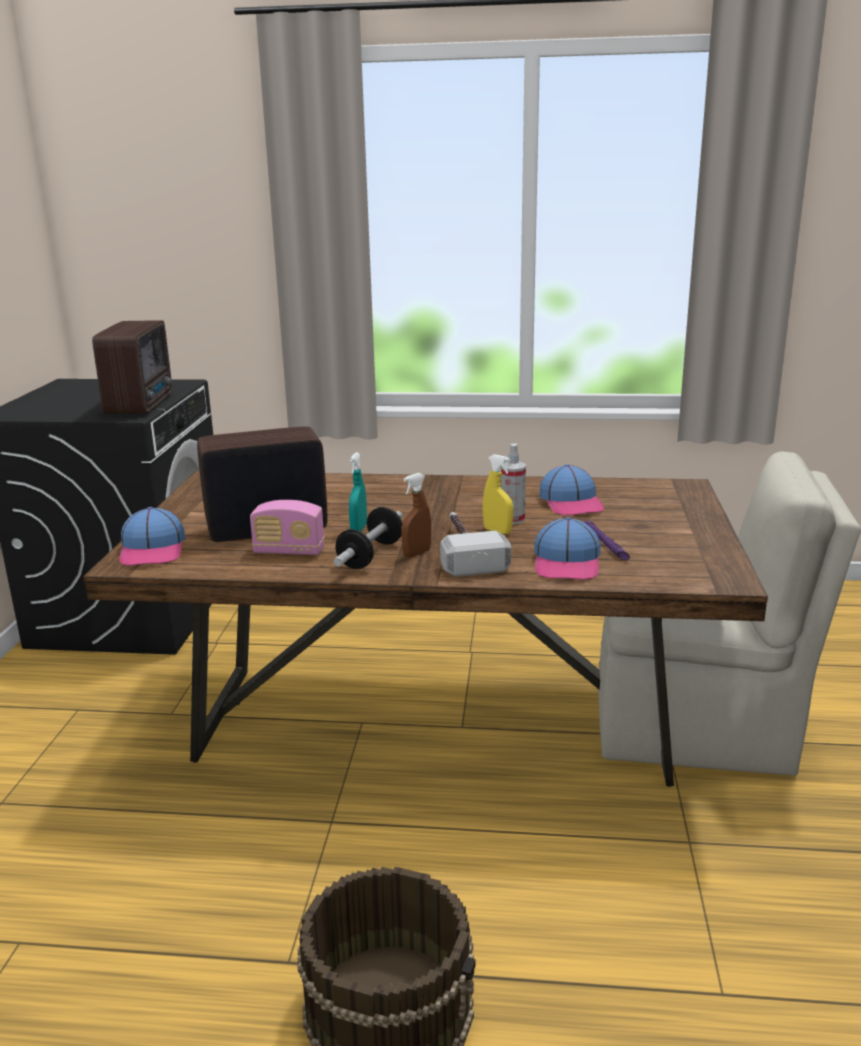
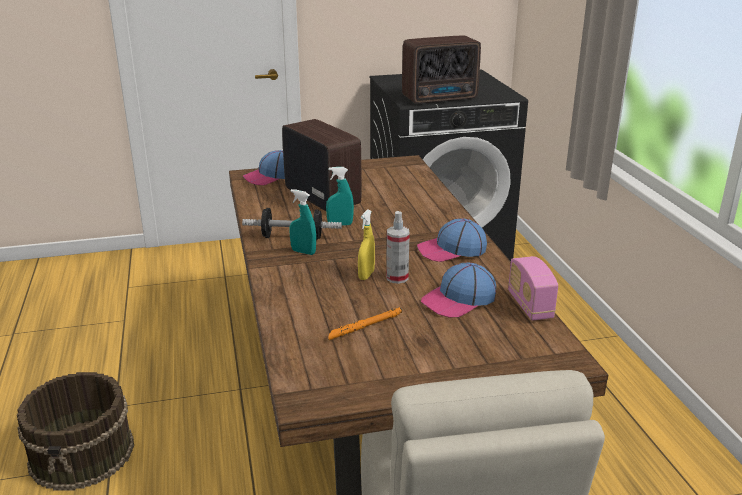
camera: 70 degrees right, 5 degrees up
(289, 551) = (287, 211): radio -> radio (530, 306)
(417, 553) = (303, 252): brown spray bottle -> turquoise spray bottle
(465, 551) = (317, 268): hammer -> none
(567, 563) = (311, 313): cap -> cap (451, 250)
(605, 543) = (365, 327): purple flashlight -> orange flashlight

